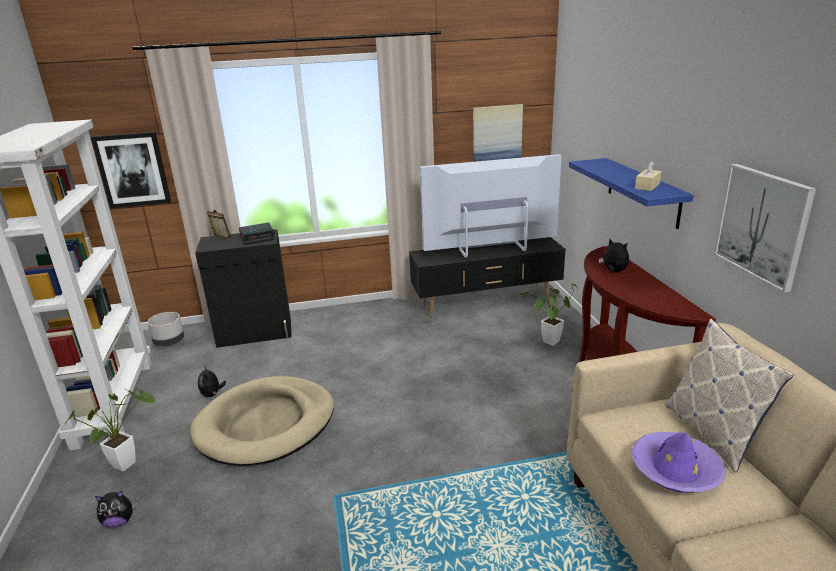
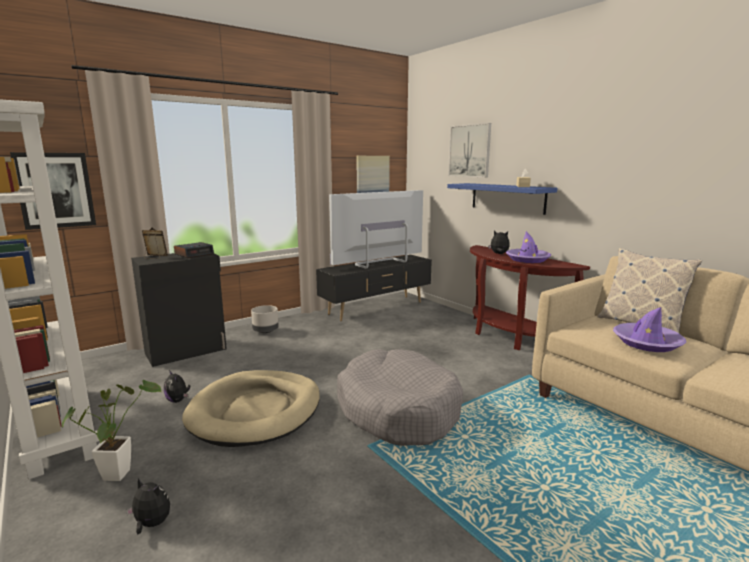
camera: 25 degrees left, 10 degrees down
(119, 521) = (151, 524): plush toy -> plush toy turned 120 degrees counterclockwise
(169, 342) = (93, 370): grey planter -> grey planter (265, 331)
(396, 459) = (397, 410): none -> grey dog bed
(548, 343) = (443, 324): potted plant -> none
(639, 290) = (527, 259): none -> purple hat
(762, 225) = (622, 191): picture -> picture (470, 151)

